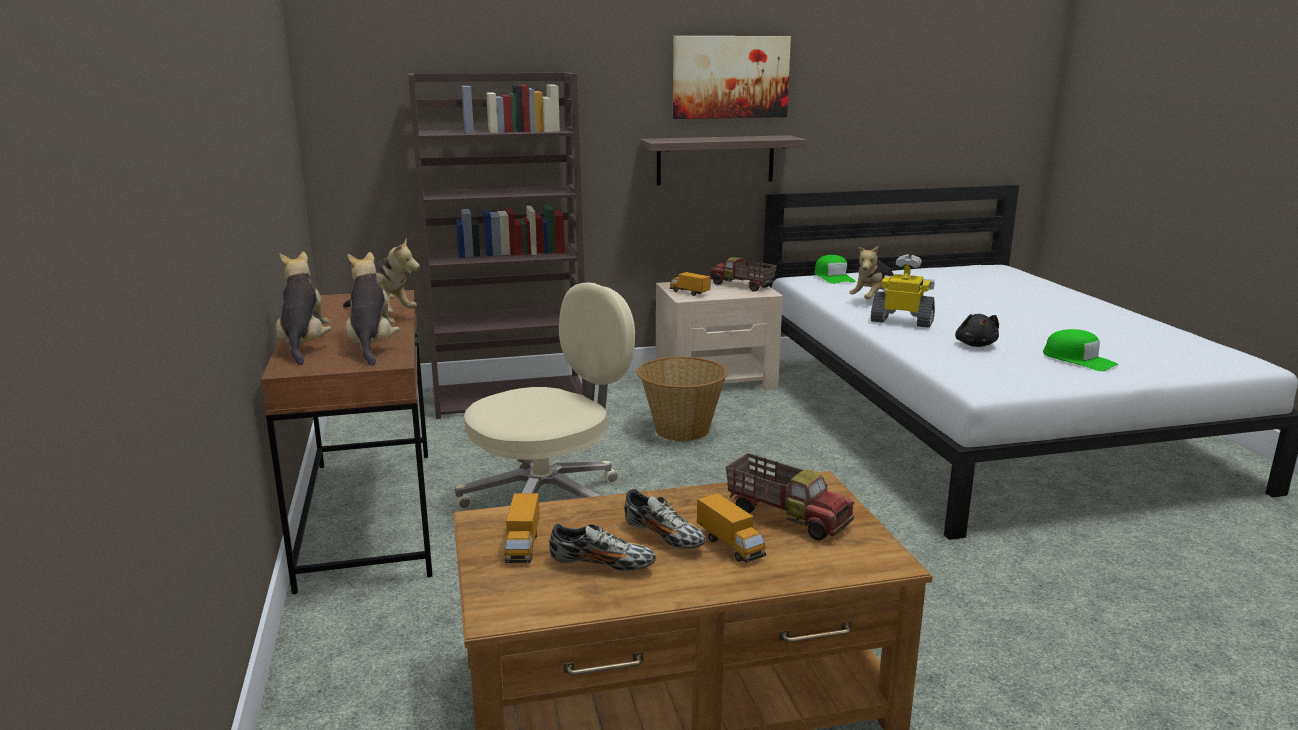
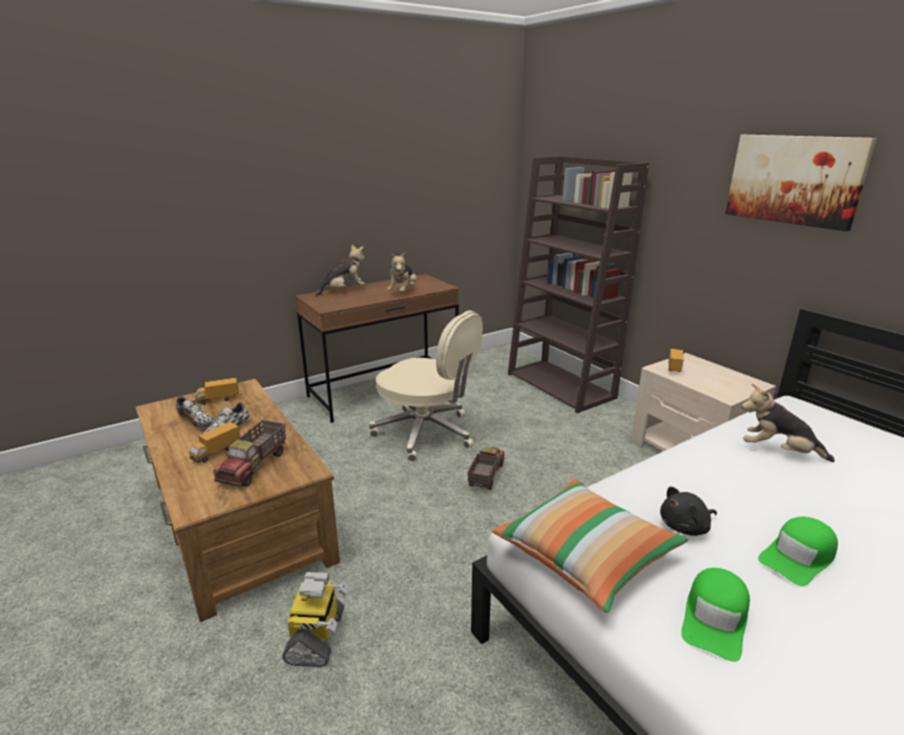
camera: 70 degrees right, 5 degrees up
(372, 346) = (349, 300): plush toy -> none
(602, 565) = (197, 421): shoe -> shoe turned 45 degrees counterclockwise
(681, 430) = (571, 456): basket -> none
(715, 160) = (761, 260): shelf -> none
(742, 286) = (731, 384): toy truck -> toy truck (485, 476)
(833, 277) = (830, 420): green cap -> green cap (798, 557)
(902, 321) = (715, 473): toy robot -> toy robot (317, 637)
(1011, 378) = (586, 555): none -> pillow

